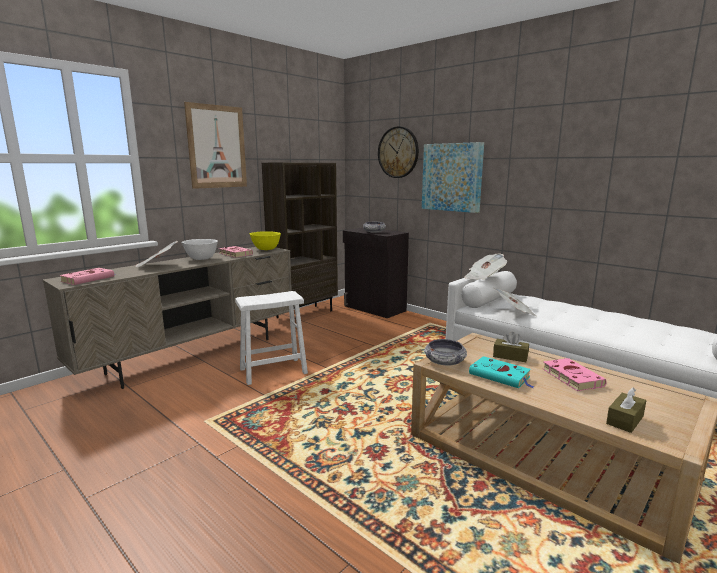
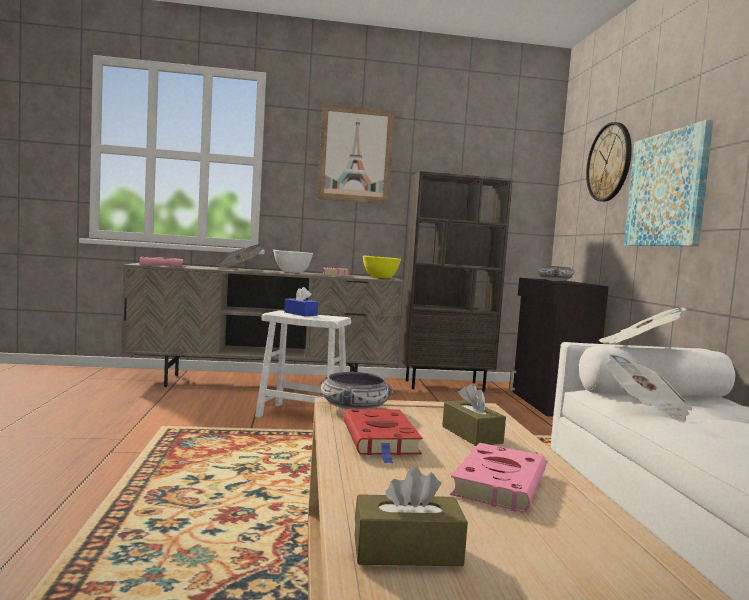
camera: 40 degrees right, 10 degrees down
(261, 297) = (300, 314): none -> blue tissue box
(501, 376) = (381, 439): turquoise book -> red book

